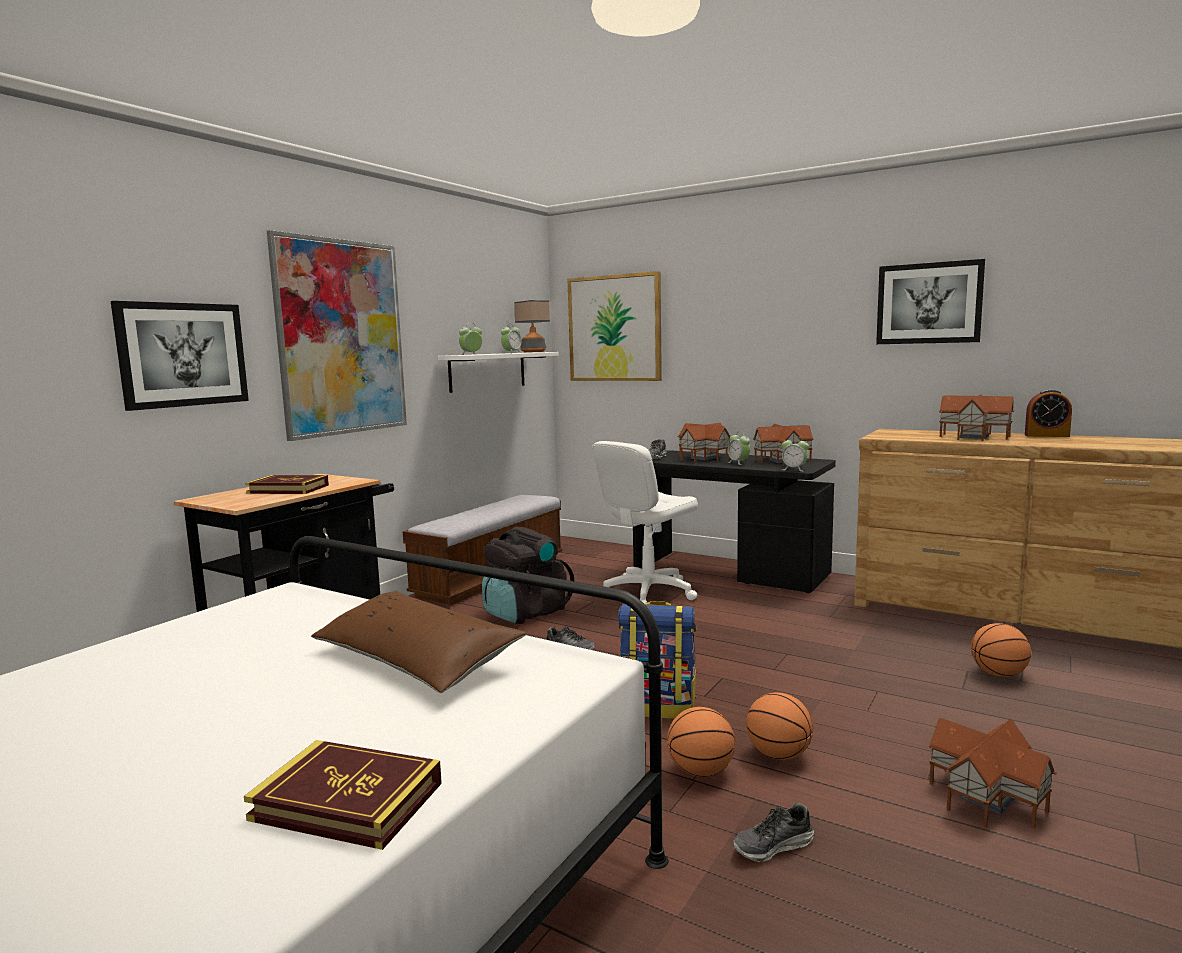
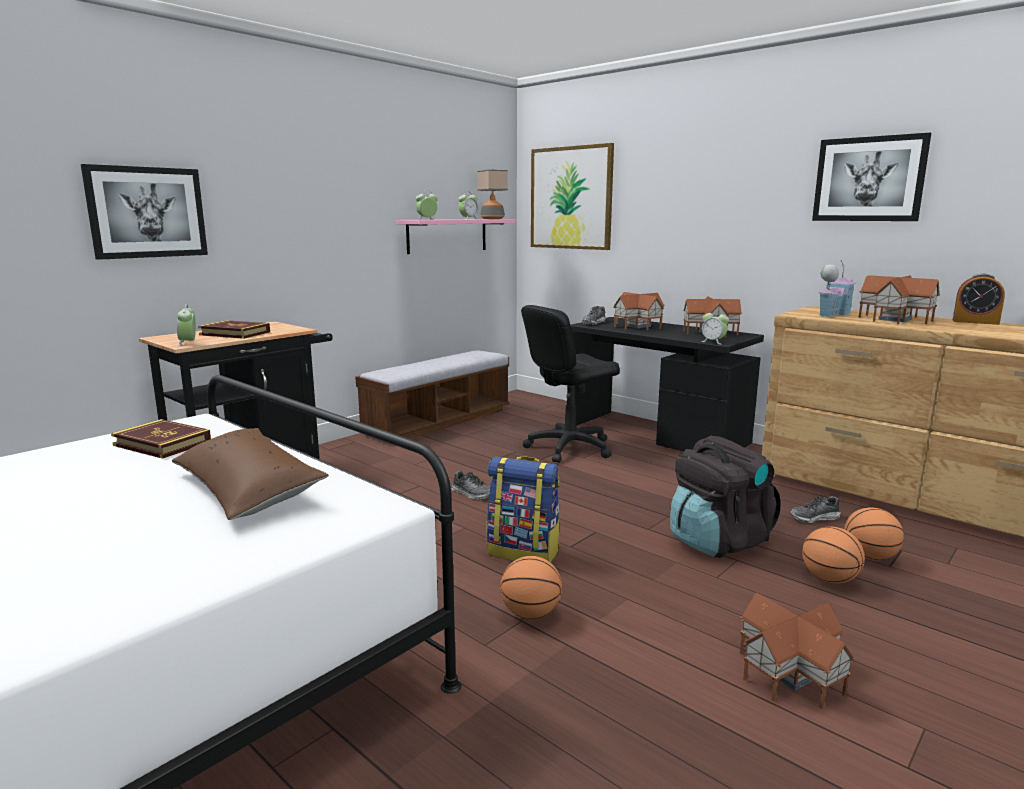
camera: 10 degrees right, 5 degrees up
(342, 337) = (299, 201): picture -> none
(347, 801) = (95, 602): book -> book (162, 444)
(488, 371) = (447, 235): white shelf -> pink shelf
(525, 613) = (451, 456): black backpack -> black backpack (717, 541)
(647, 592) = (569, 448): white office chair -> black office chair
(738, 463) = (666, 332): alarm clock -> alarm clock (188, 343)
(773, 846) = (560, 689): shoe -> shoe (814, 518)
(778, 755) = (610, 608): basketball -> basketball (829, 580)
(911, 435) = (831, 314): none -> toy house

